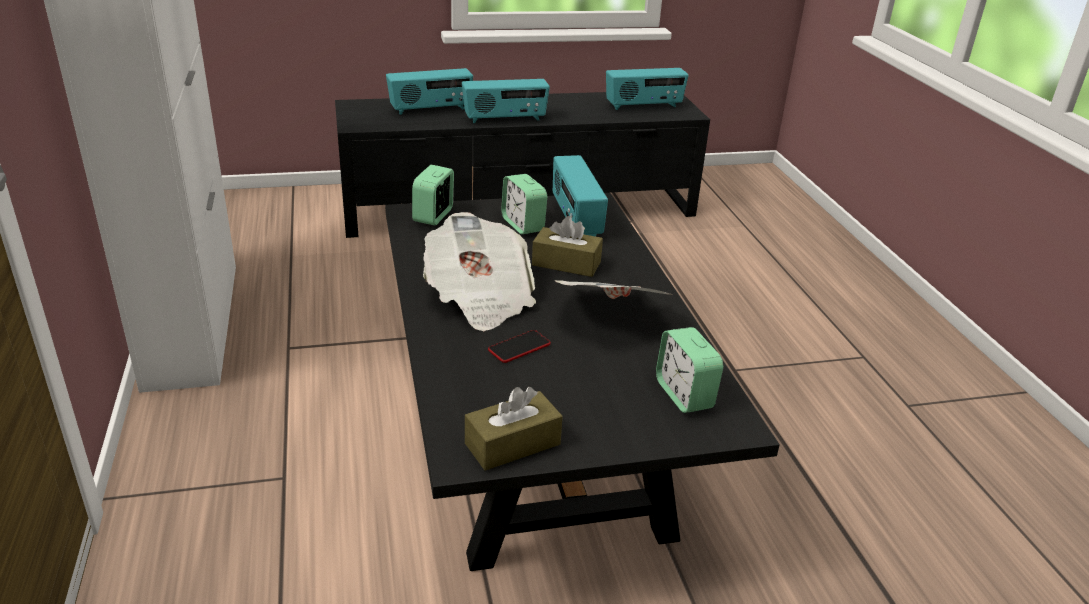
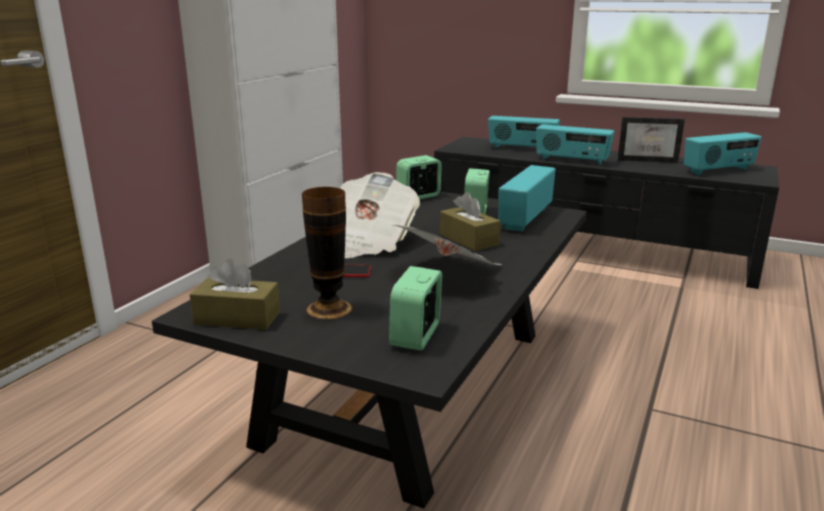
camera: 40 degrees right, 10 degrees down
(570, 103) = (647, 160): none -> picture frame
(574, 396) = (329, 308): none -> vase
(644, 106) = (718, 170): radio -> radio turned 45 degrees counterclockwise

